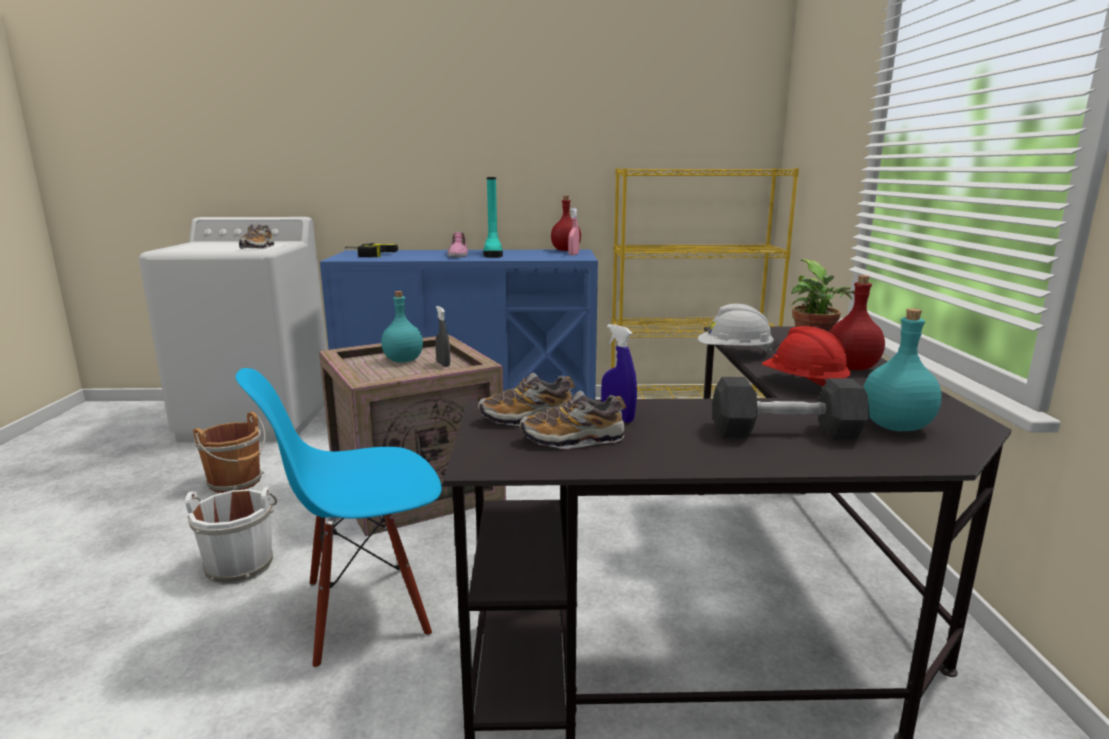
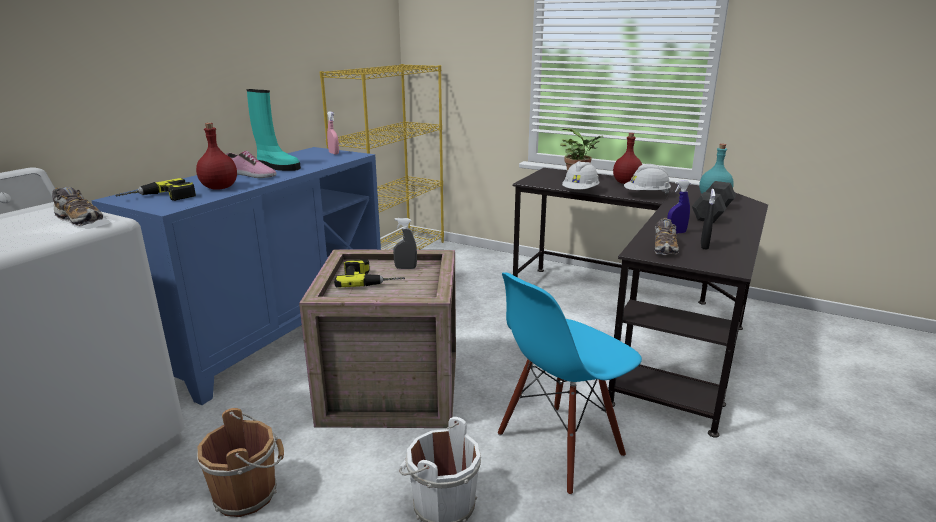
camera: 60 degrees left, 5 degrees up
(365, 610) = (560, 446): blue chair -> blue chair turned 45 degrees clockwise
(403, 360) = (371, 279): turquoise bottle -> power drill
(565, 250) = (305, 151): red bottle -> red bottle (218, 188)
(573, 440) = (704, 246): shoe -> black spray bottle
(803, 384) = (646, 195): red hard hat -> white hard hat

